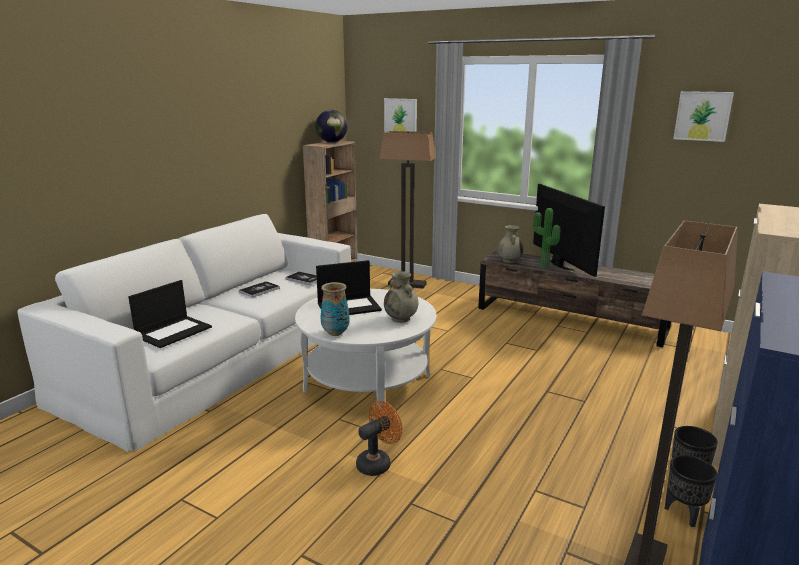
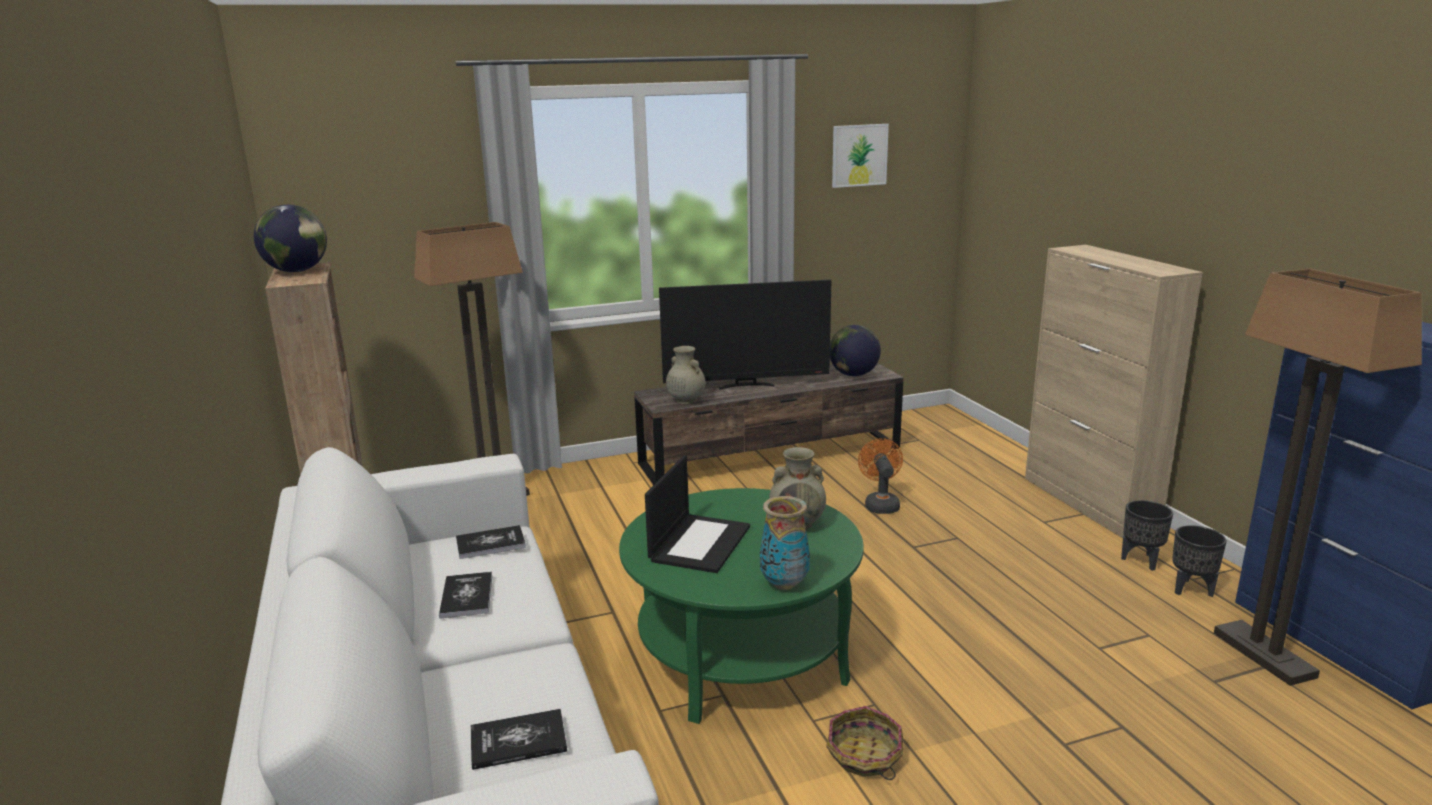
camera: 50 degrees left, 0 degrees up
(174, 331) = (518, 741): laptop -> book
(327, 442) = (864, 756): none -> basket
(367, 382) = (742, 655): white coffee table -> green coffee table
(377, 463) = (956, 733): orange fan -> orange fan (880, 504)
(400, 117) = (398, 203): picture -> none
(543, 267) = (739, 395): potted plant -> none
(559, 264) = (746, 385): television -> television turned 150 degrees clockwise
(640, 280) = (853, 374): none -> globe

